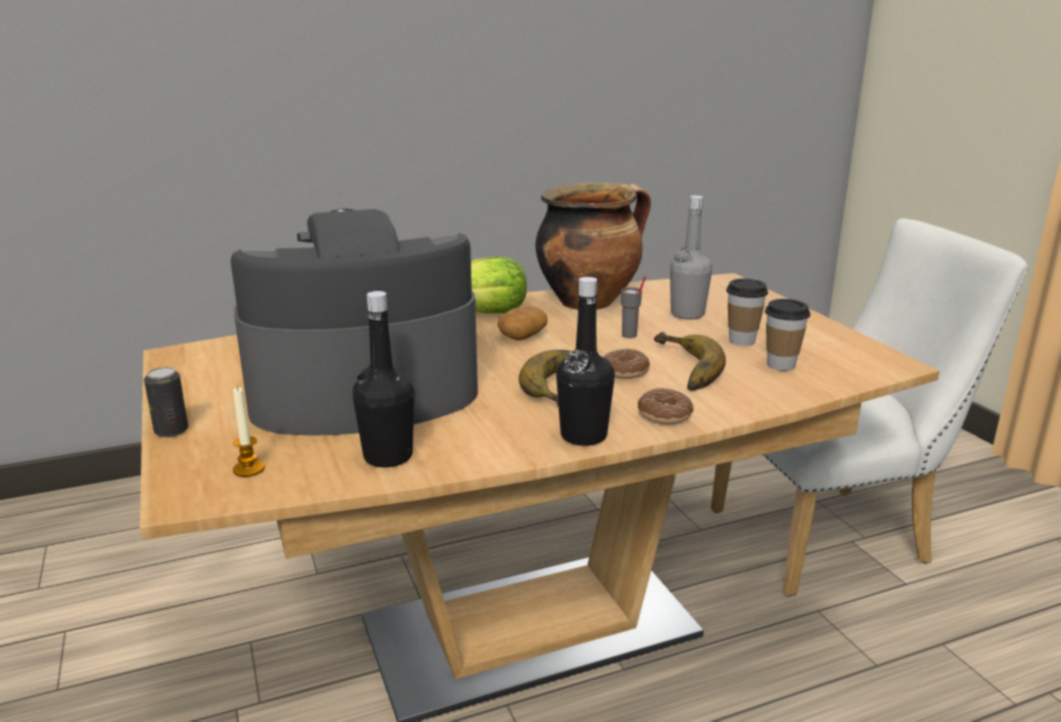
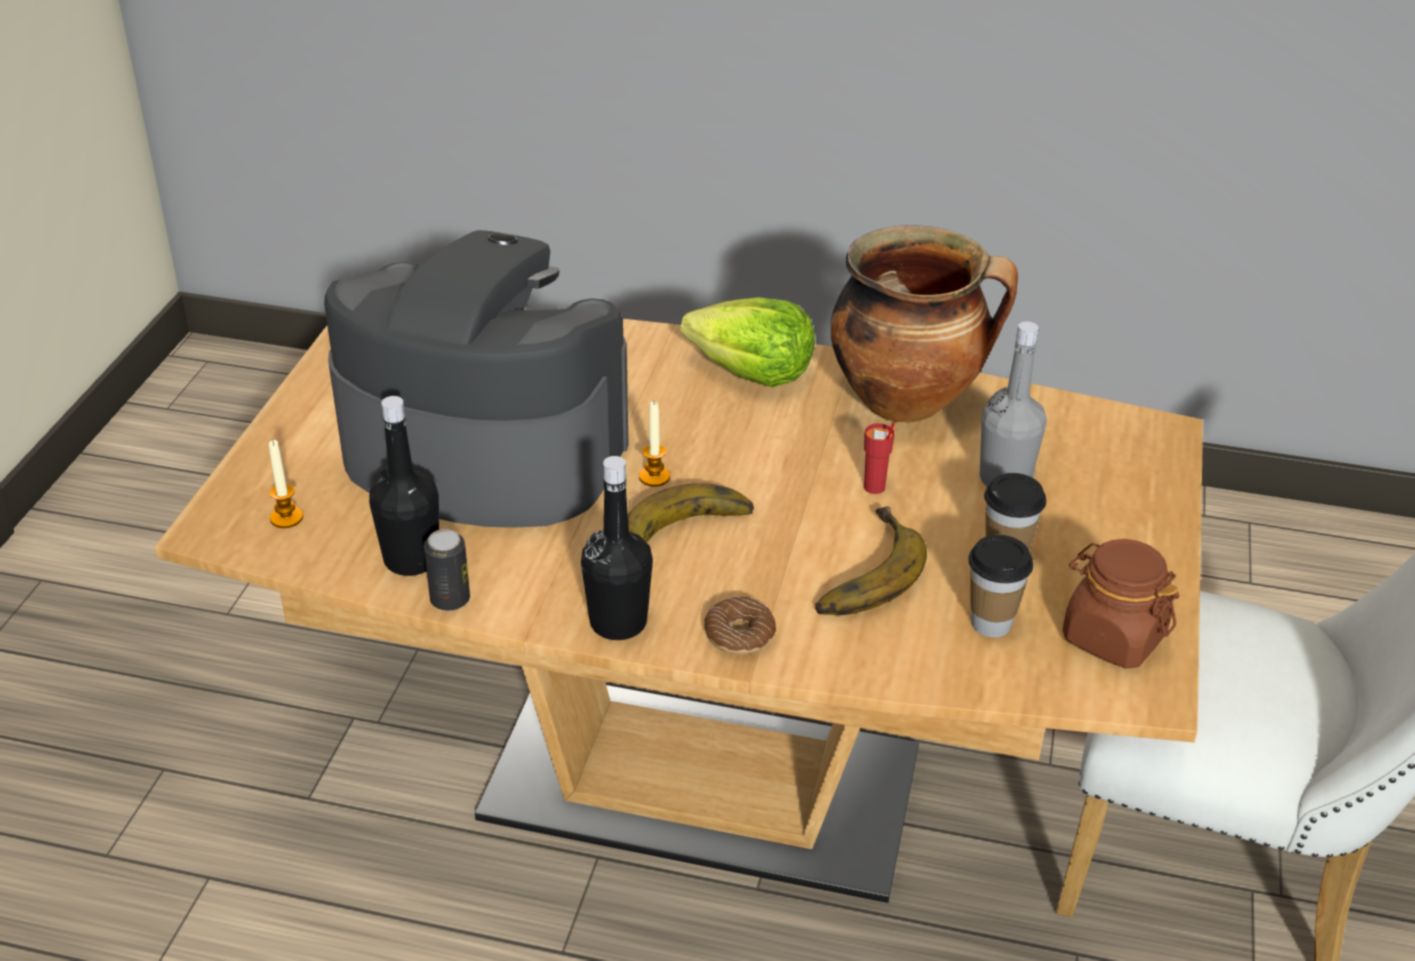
camera: 35 degrees right, 15 degrees up
(171, 431) = (271, 435): can -> can (450, 599)
(497, 368) = (654, 477): none -> candle
(522, 336) = (746, 434): potato -> none
(624, 371) = (786, 547): donut -> none
(629, 335) = (874, 488): grey cup -> red cup
(841, 351) = (1112, 637): none -> brown jar

